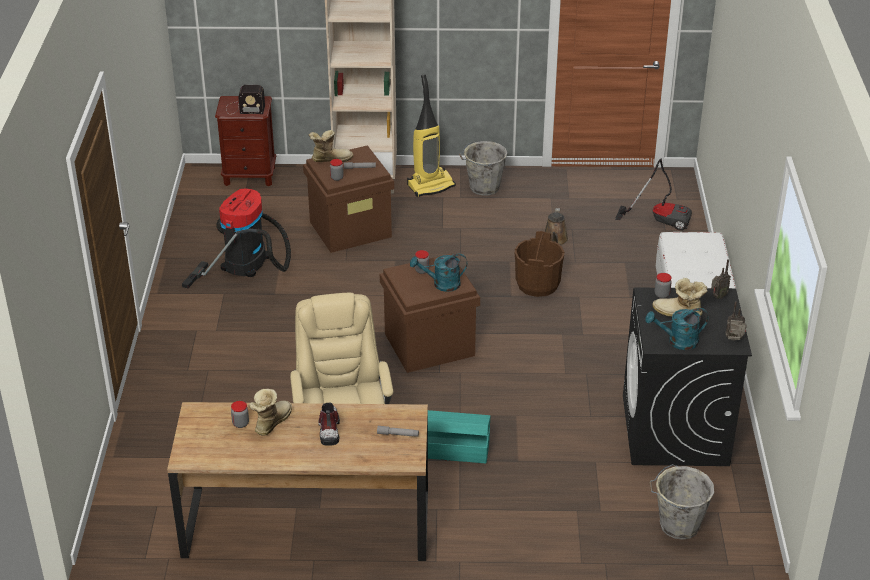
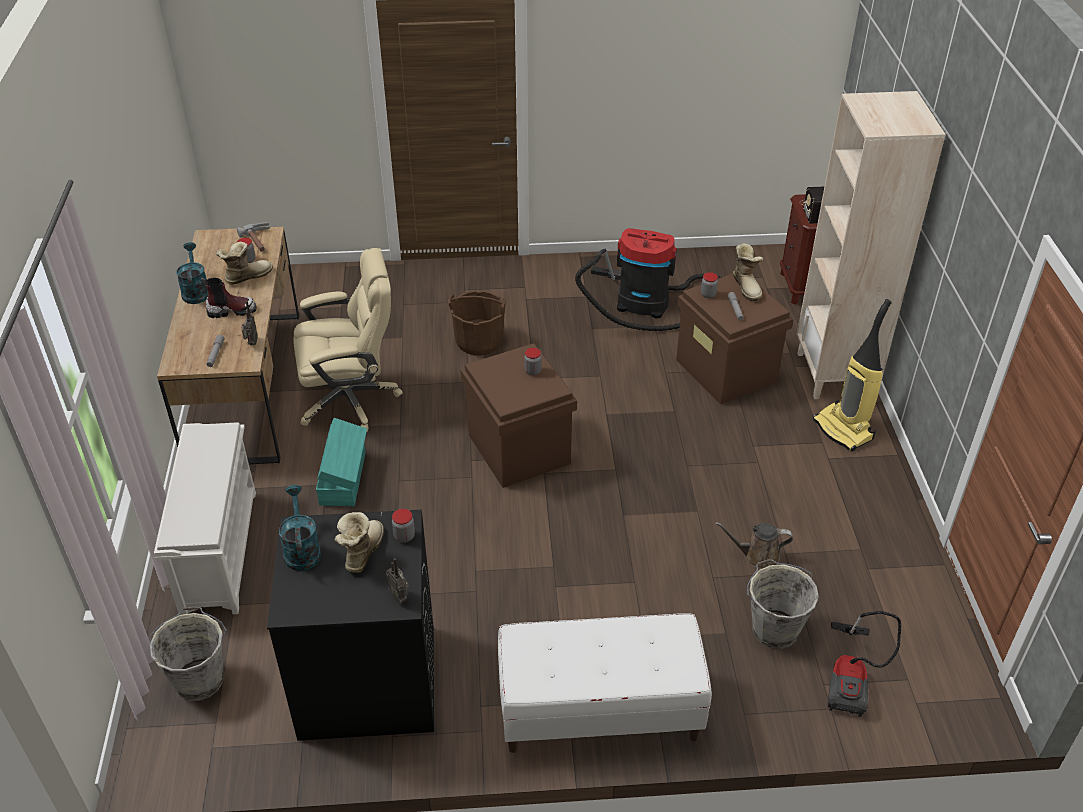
camera: 85 degrees right, 5 degrees up
(206, 417) = (260, 241): none -> hammer
(270, 422) = (247, 276): boot -> boot turned 60 degrees counterclockwise
(441, 284) = (507, 387): turquoise watering can -> turquoise watering can (195, 291)
(483, 187) = (859, 479): grey bucket -> grey bucket (774, 628)
(537, 284) = (653, 539): brown bucket -> brown bucket (479, 341)
(537, 525) = (219, 550): none -> white shoe rack
(734, 341) = (298, 609): radio -> radio (251, 344)

